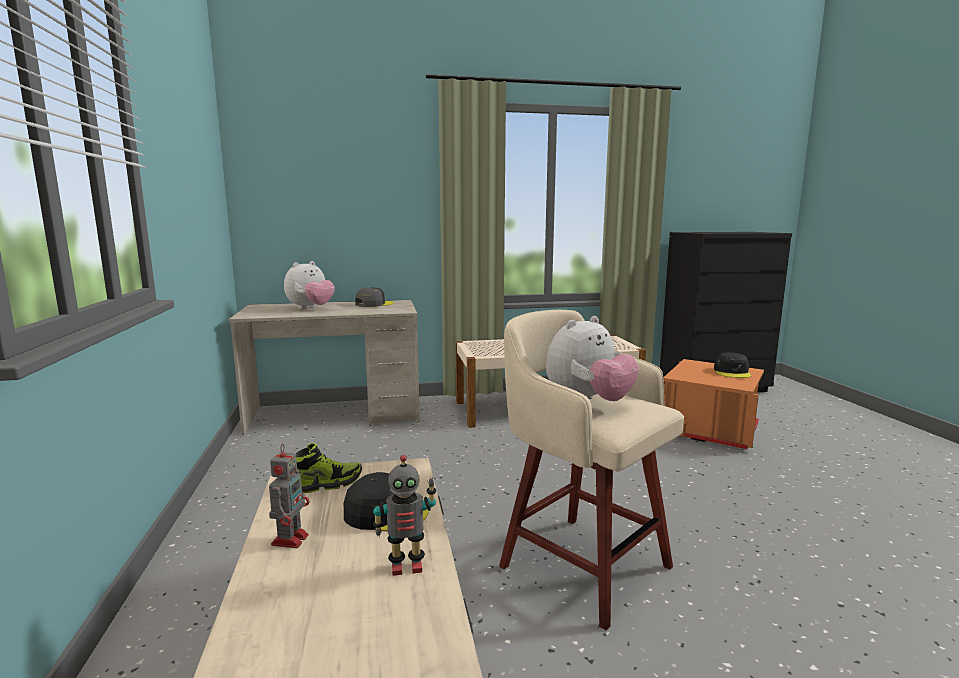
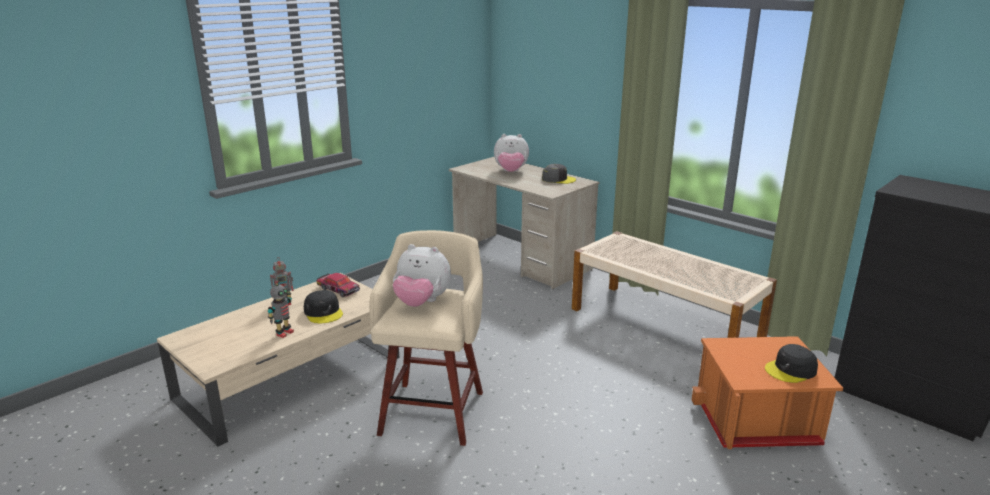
camera: 55 degrees right, 10 degrees up
(326, 484) = (338, 289): shoe -> toy car
(406, 566) = (284, 333): toy robot -> toy robot turned 105 degrees counterclockwise

